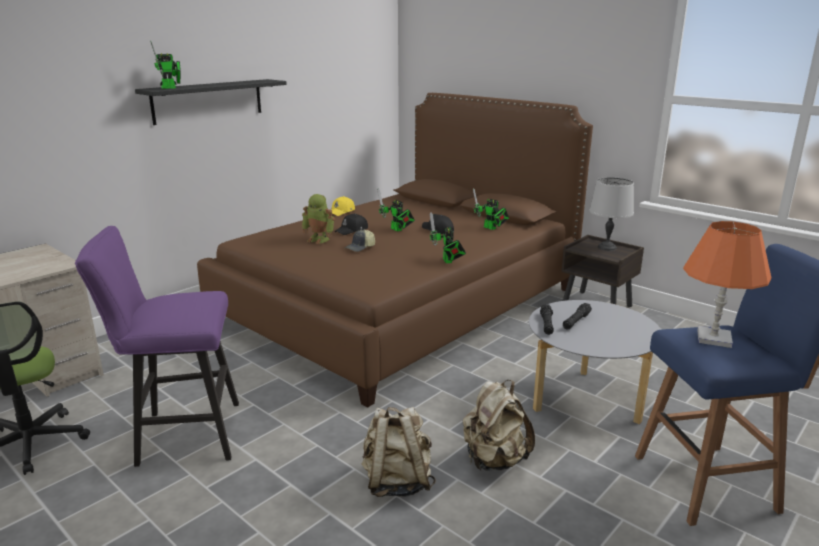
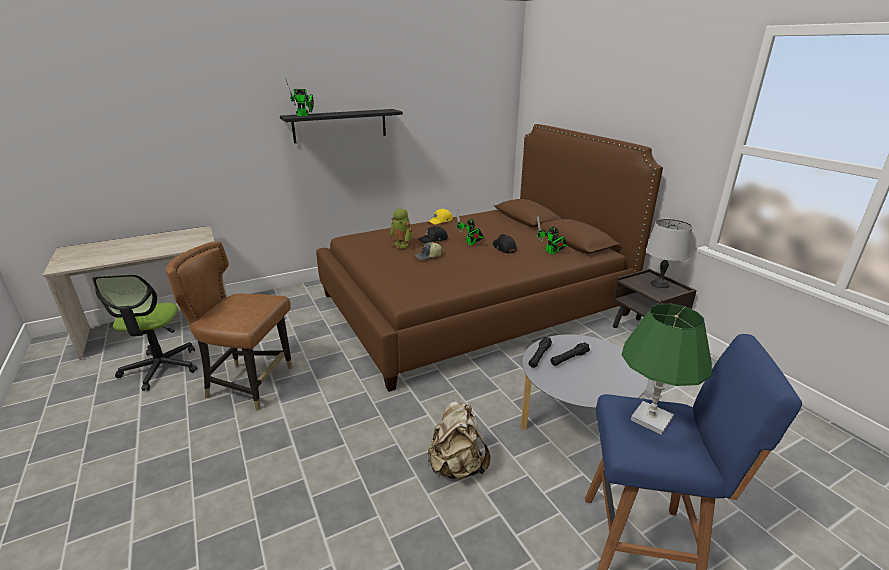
camera: 20 degrees right, 5 degrees up
(181, 435) = (250, 384): purple stool -> brown chair
(397, 482) = (368, 465): beige backpack -> none
(447, 261) = (487, 280): toy robot -> none
(713, 338) = (651, 419): orange table lamp -> green table lamp

